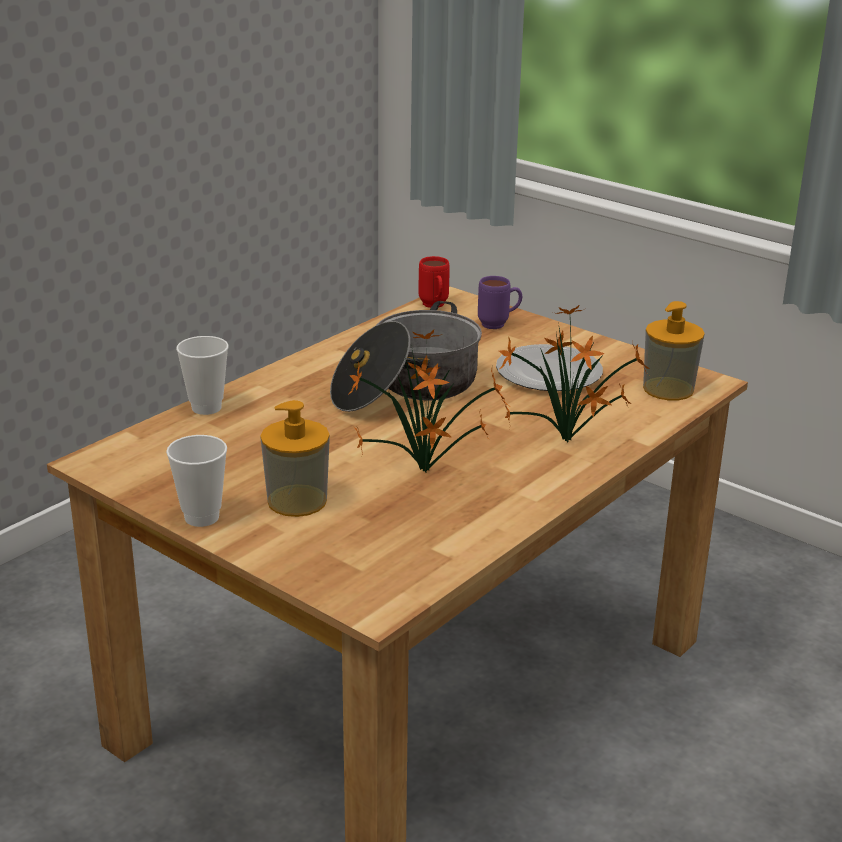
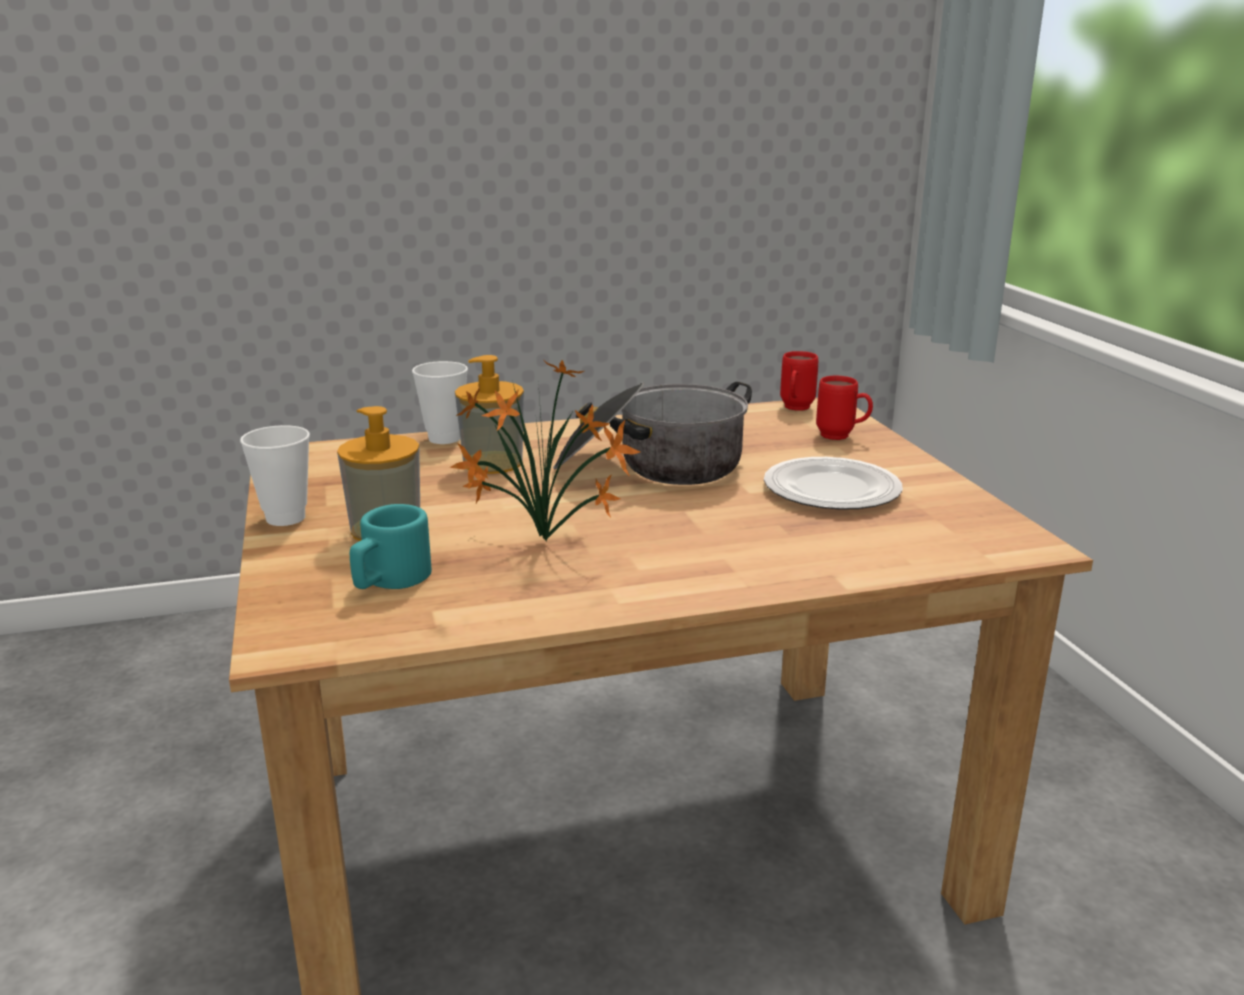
camera: 35 degrees right, 5 degrees down
(367, 538) = (389, 580): none -> turquoise mug
(499, 325) = (842, 437): purple mug -> red mug
(571, 443) = (751, 559): potted plant -> none
(668, 389) = (962, 539): soap dispenser -> soap dispenser (492, 463)

